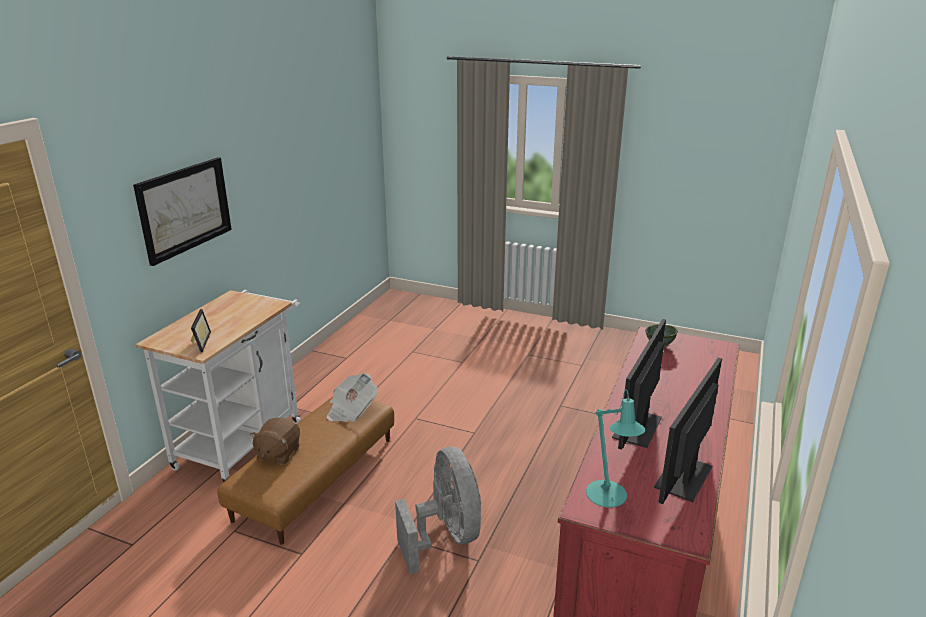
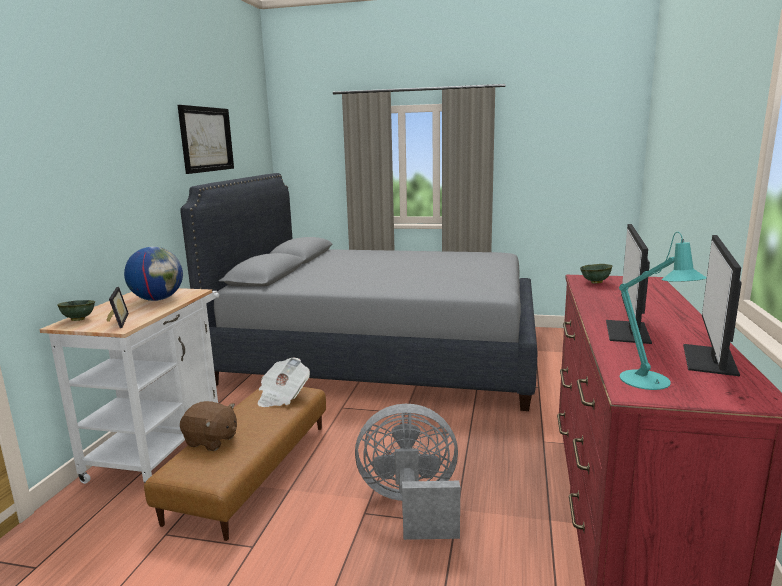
camera: 10 degrees left, 10 degrees down
(168, 335) = (78, 320): none -> green bowl
(184, 209) = (95, 191): picture -> picture (206, 139)
(240, 312) = (158, 299): none -> globe
(278, 453) = (211, 441): brown plush toy -> brown plush toy turned 75 degrees counterclockwise
(446, 536) = (411, 505): grey fan -> grey fan turned 60 degrees counterclockwise
(476, 355) = (383, 354): none -> grey bed

